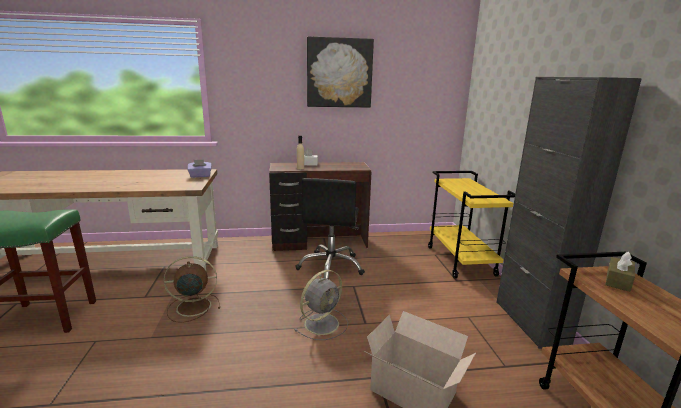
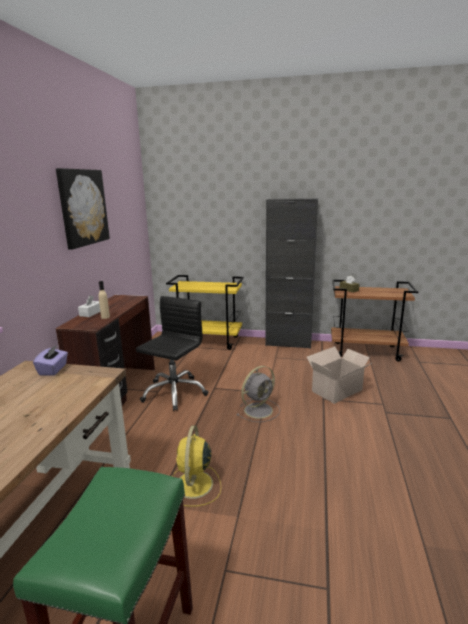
camera: 70 degrees left, 0 degrees up
(192, 307) = (194, 485): brown fan -> yellow fan
(323, 323) = (259, 410): grey fan -> grey fan turned 75 degrees clockwise
(331, 267) = (174, 392): black office chair -> black office chair turned 90 degrees counterclockwise

